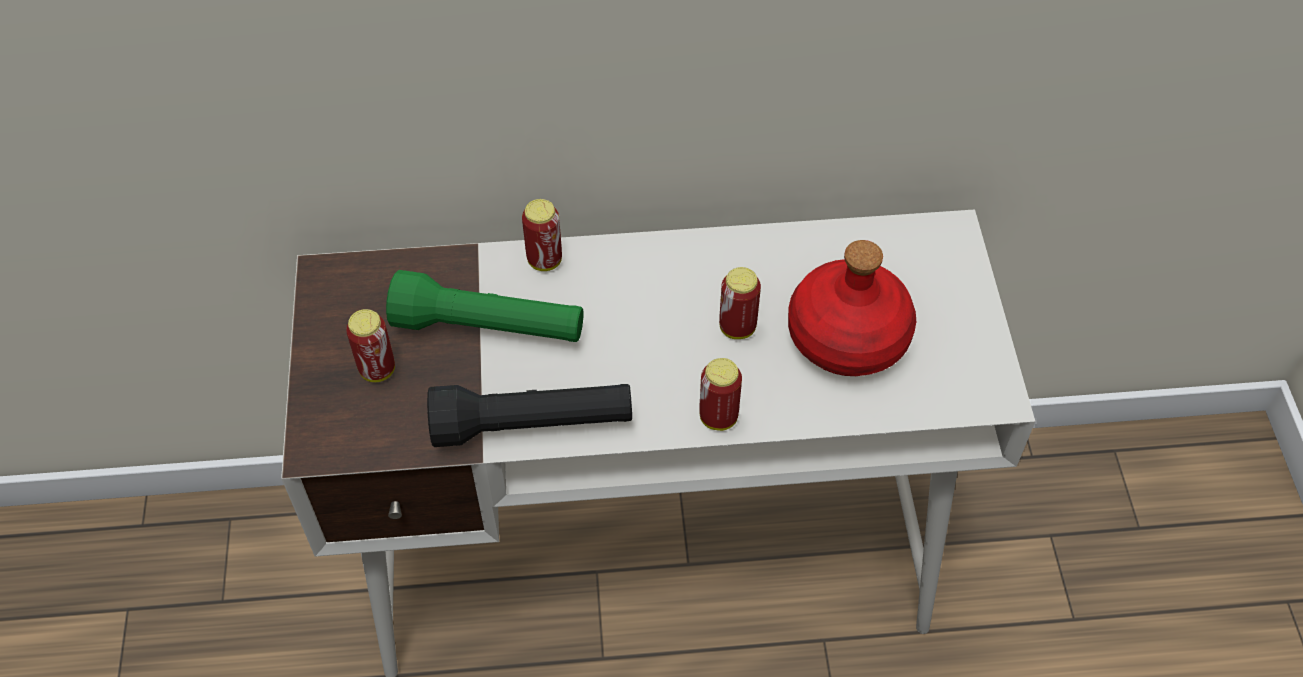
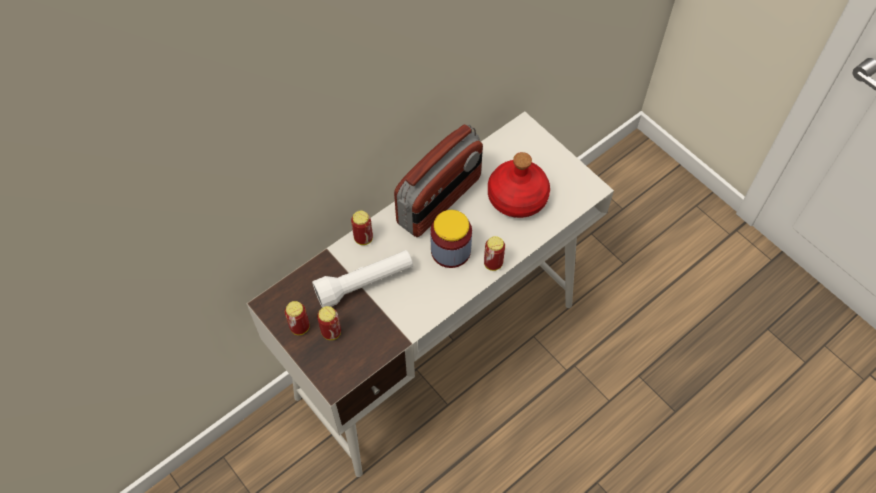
camera: 35 degrees left, 5 degrees up
(489, 328) = (365, 283): green flashlight -> white flashlight
(533, 425) = (420, 314): black flashlight -> none
(665, 356) = (450, 250): none -> jar
(712, 271) = (439, 201): none -> radio
(737, 327) = (470, 220): can -> can (300, 327)

